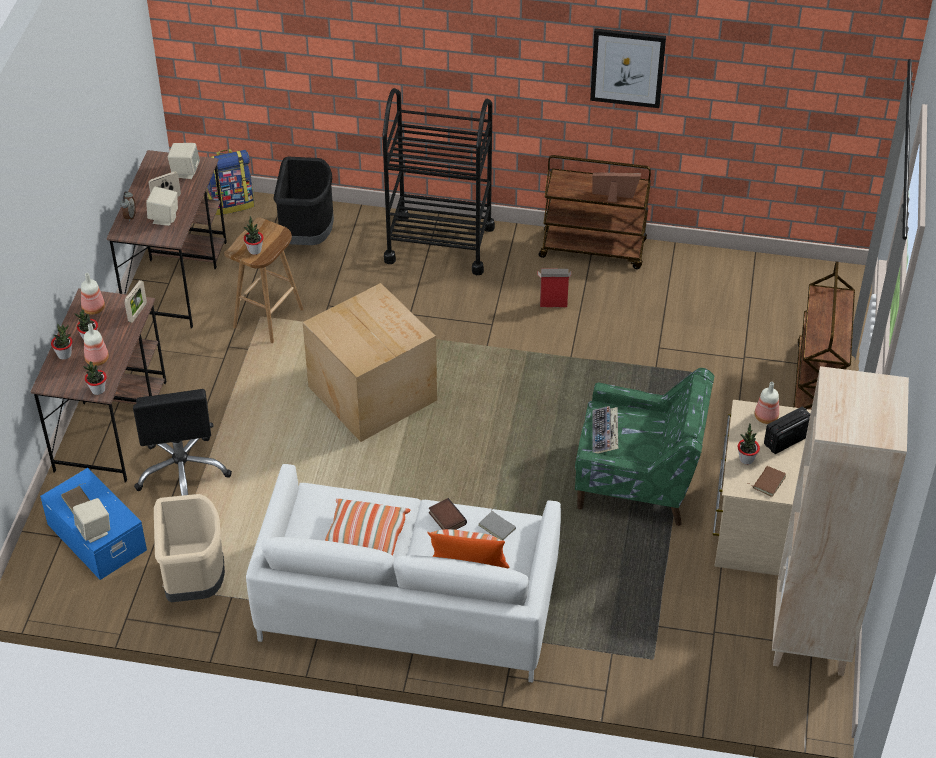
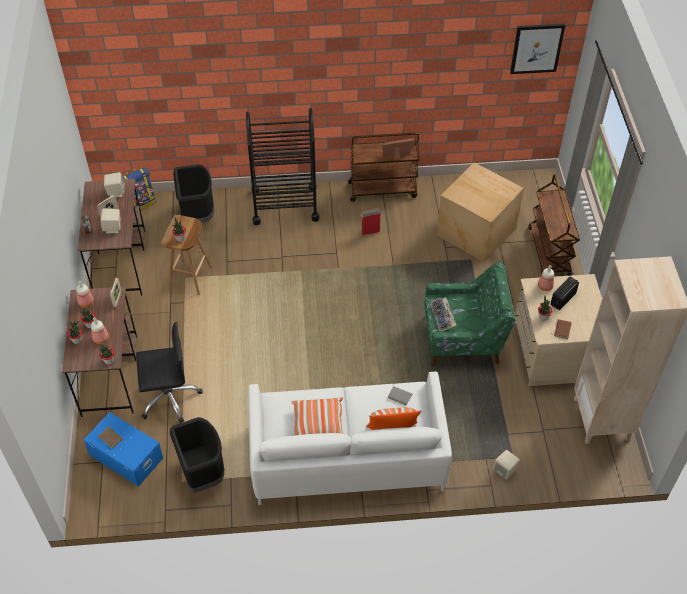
camera: 15 degrees left, 5 degrees up
(95, 531) = (129, 456): beige speaker -> beige speaker (504, 470)
(183, 471) = (169, 397): black office chair -> black office chair turned 75 degrees counterclockwise
(194, 581) = (202, 472): beige trash can -> black trash can
(373, 392) = (276, 315): cardboard box -> cardboard box (476, 230)
(446, 518) = (365, 397): book -> none
(627, 67) = (398, 72): picture -> picture (536, 48)

